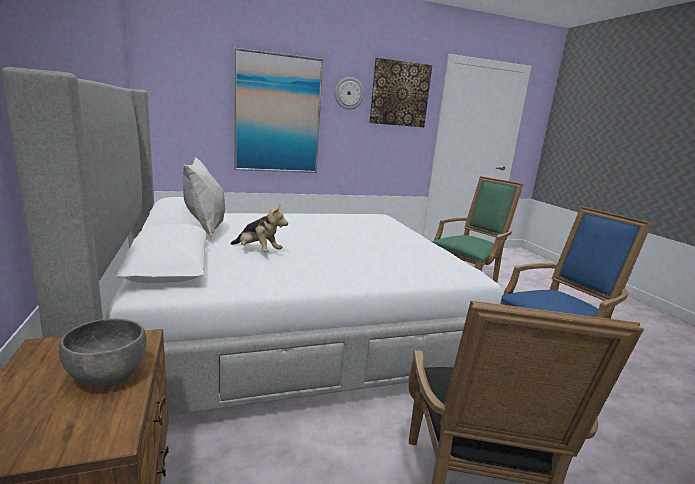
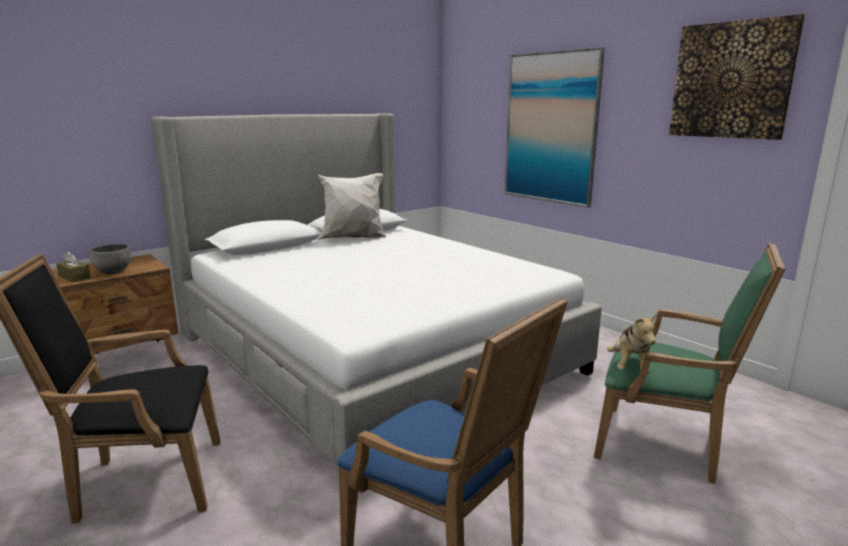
camera: 70 degrees right, 0 degrees up
(82, 424) = (74, 277): none -> brown tissue box
(257, 252) = (320, 257): plush toy -> plush toy (629, 366)
(349, 93) = (641, 90): wall clock -> none

